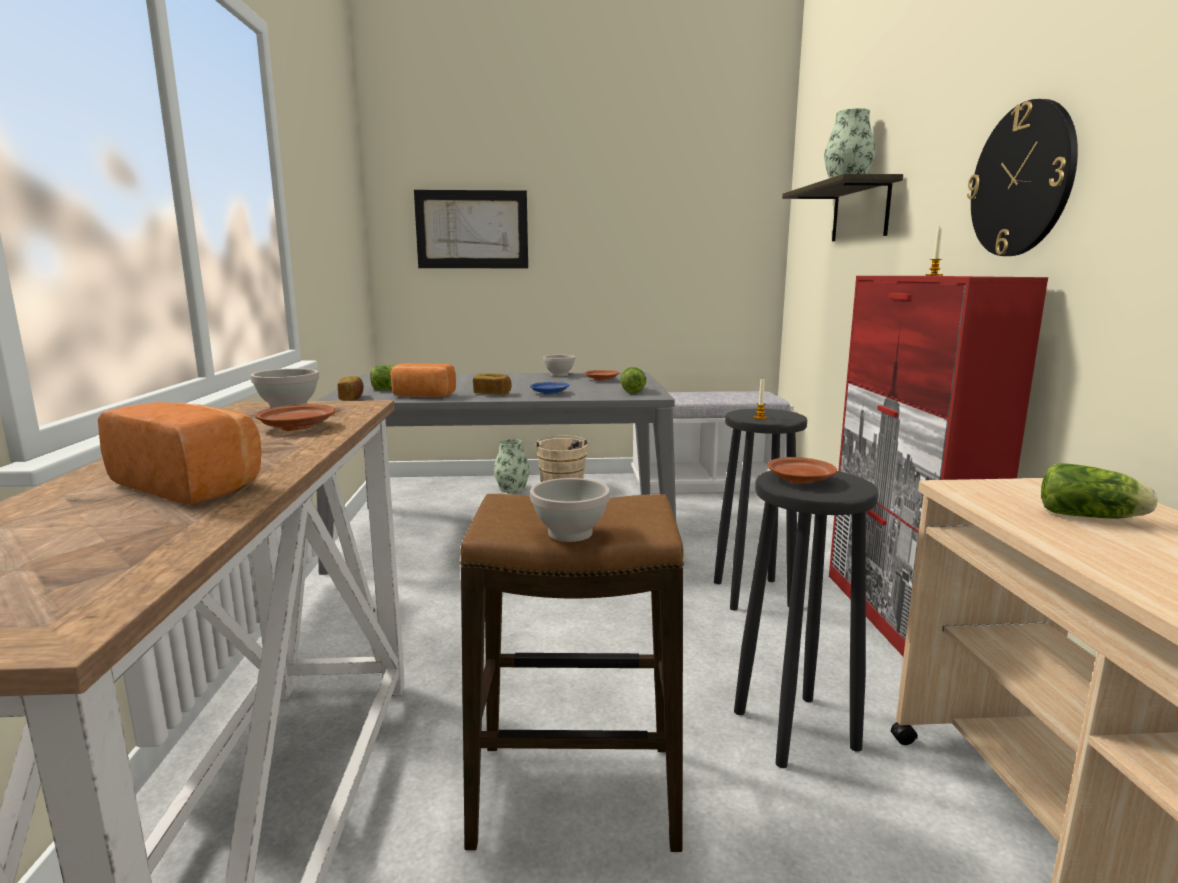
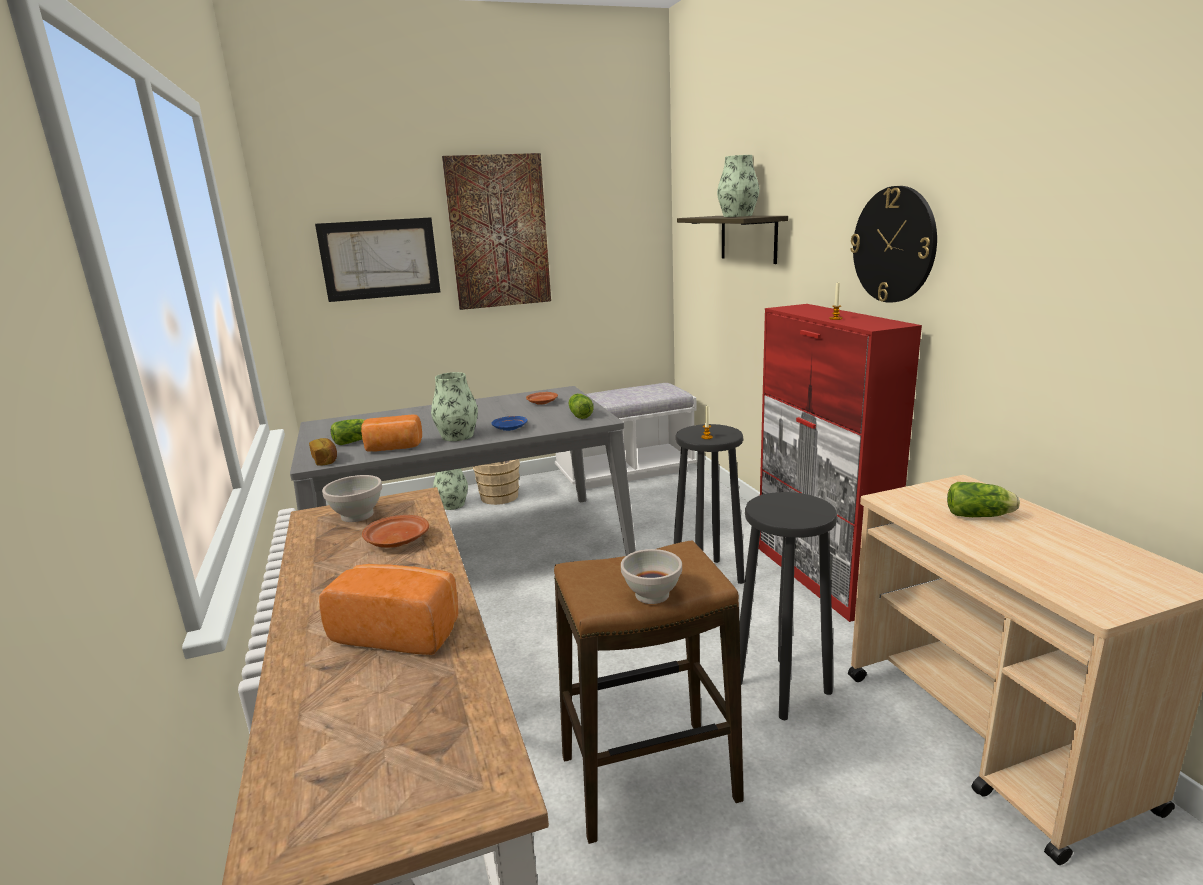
camera: 15 degrees left, 5 degrees up
(492, 394) = (457, 436): bread -> vase
(559, 375) = (498, 400): white bowl -> none
(594, 210) = (498, 232): none -> picture
(799, 480) = (778, 507): brown plate -> none

